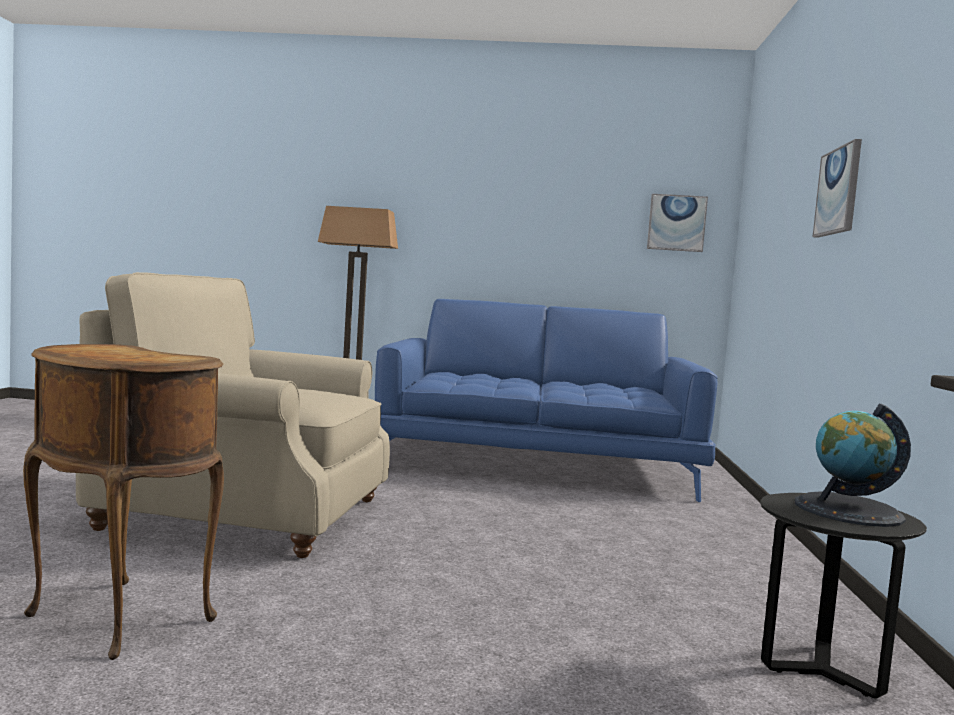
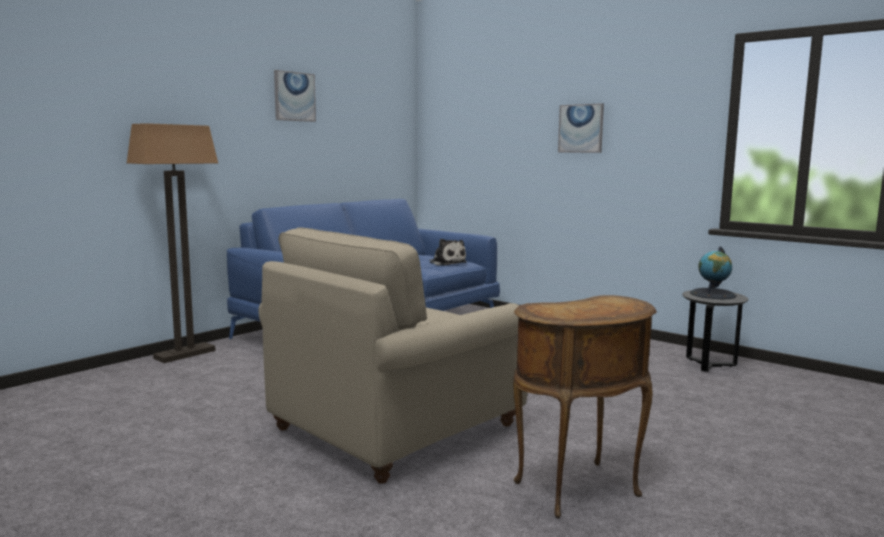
camera: 55 degrees left, 5 degrees up
(626, 395) = (447, 263): none -> plush toy
(676, 223) = (388, 128): picture -> picture (294, 96)

